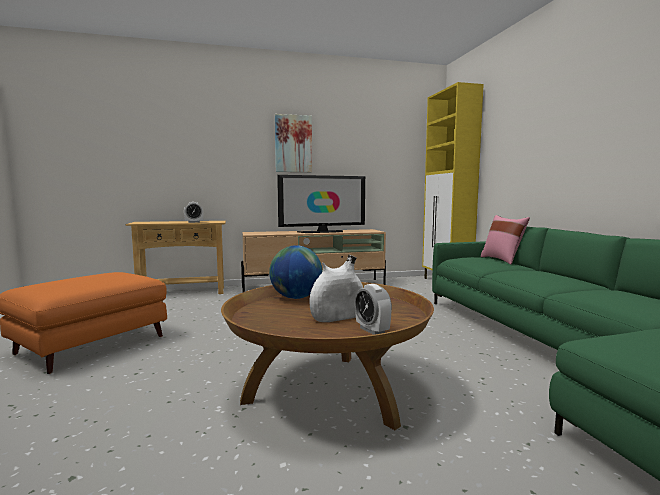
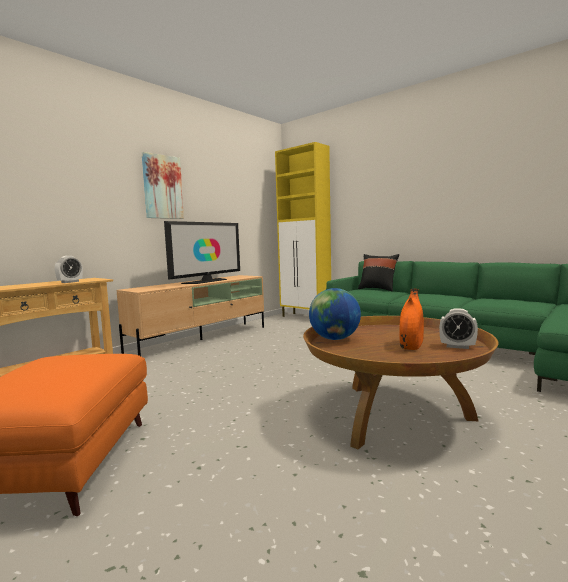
camera: 35 degrees left, 0 degrees up
(337, 317) = (411, 345): white vase -> orange vase
(502, 260) = (378, 289): pink pillow -> black pillow

